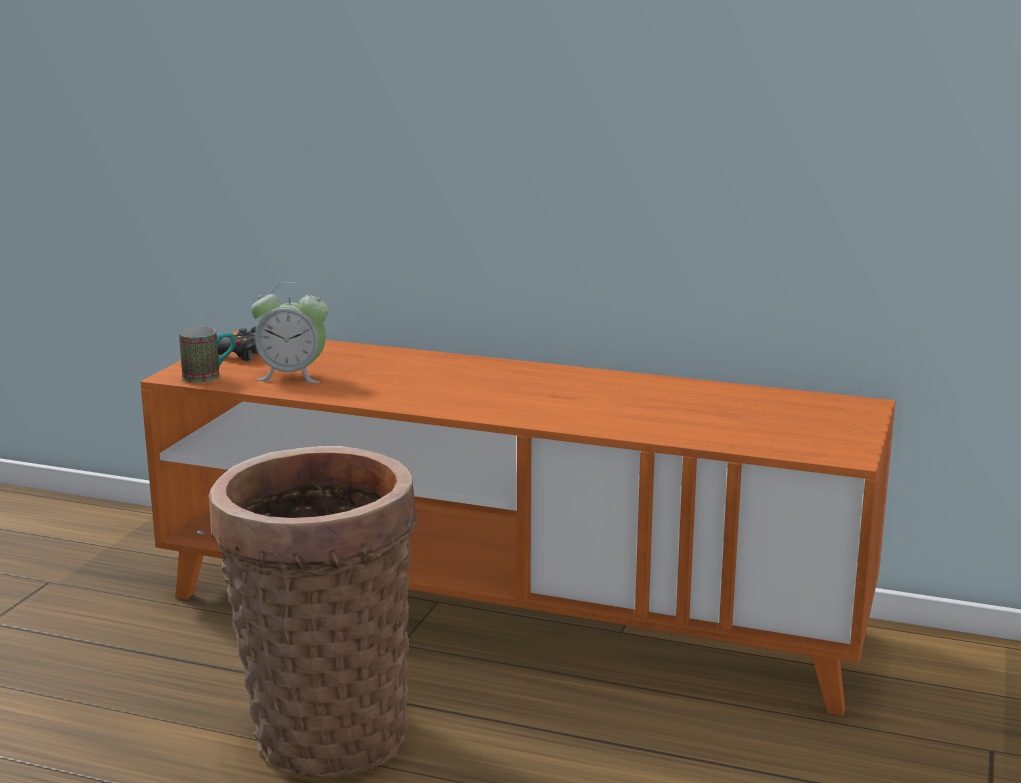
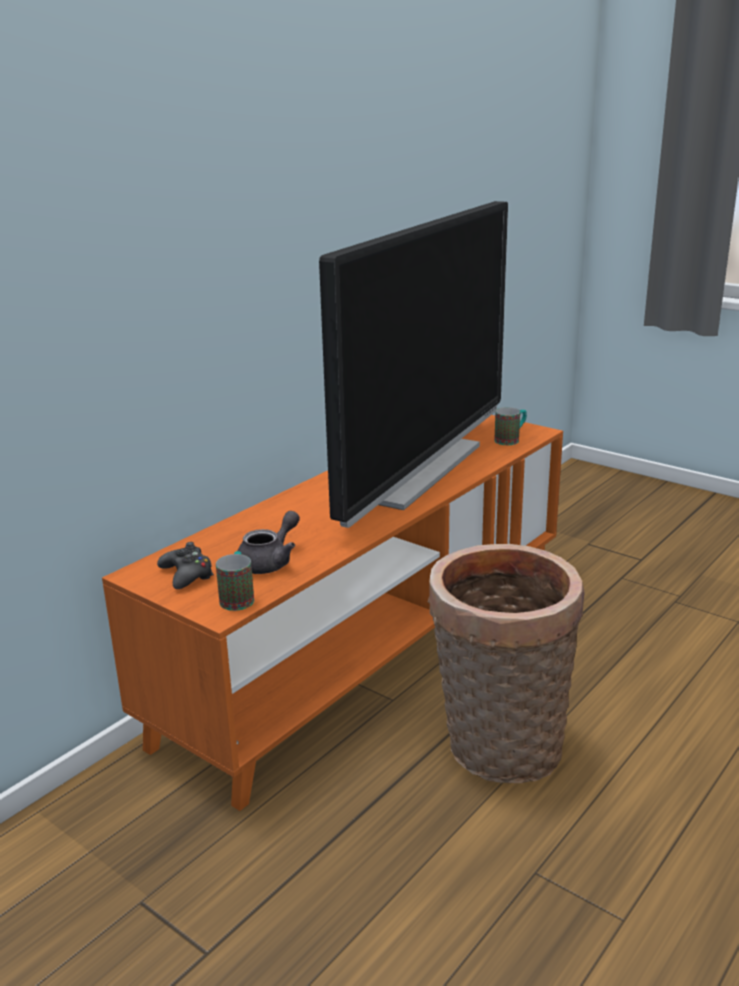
camera: 70 degrees left, 5 degrees up
(292, 376) = (270, 562): alarm clock -> grey teapot
(601, 404) = (418, 471): none -> television
(783, 441) = (511, 440): none -> mug

